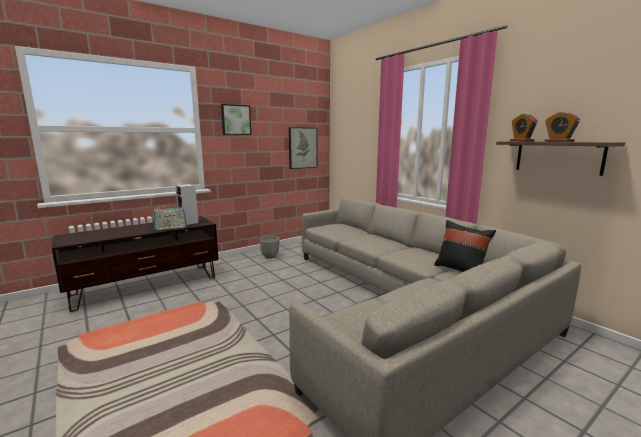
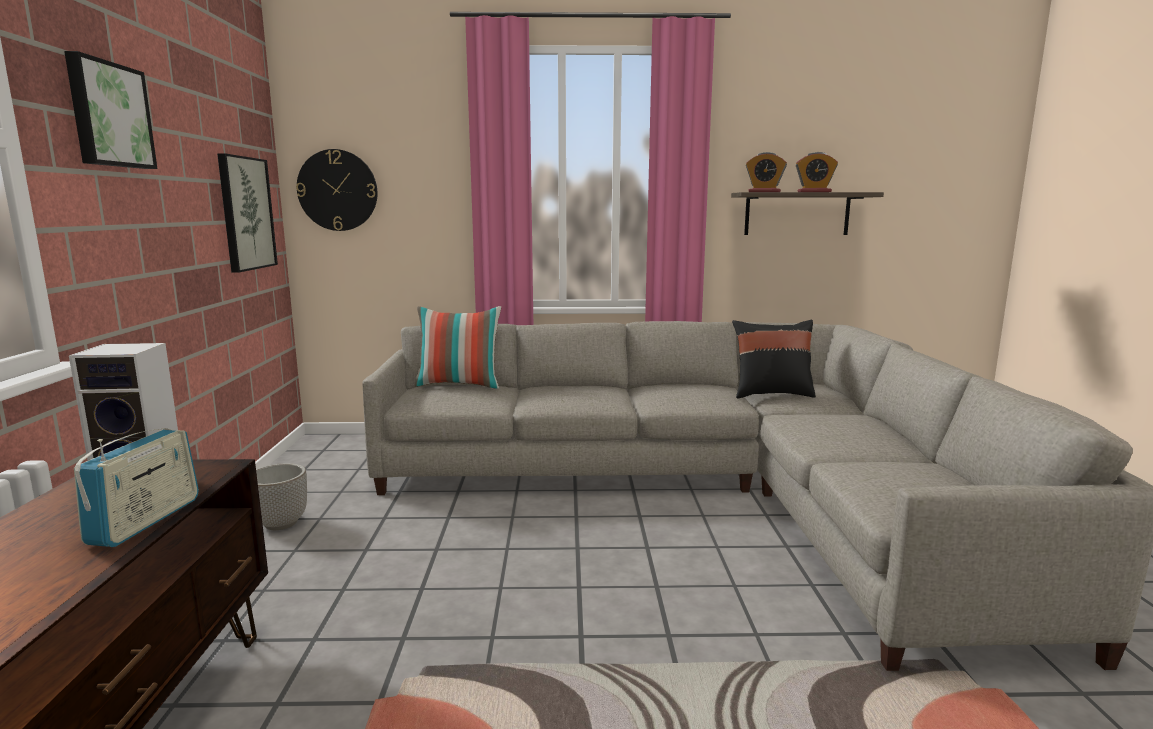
camera: 55 degrees left, 0 degrees up
(343, 138) = (337, 190): none -> wall clock
(349, 226) = (459, 385): none -> pillow

